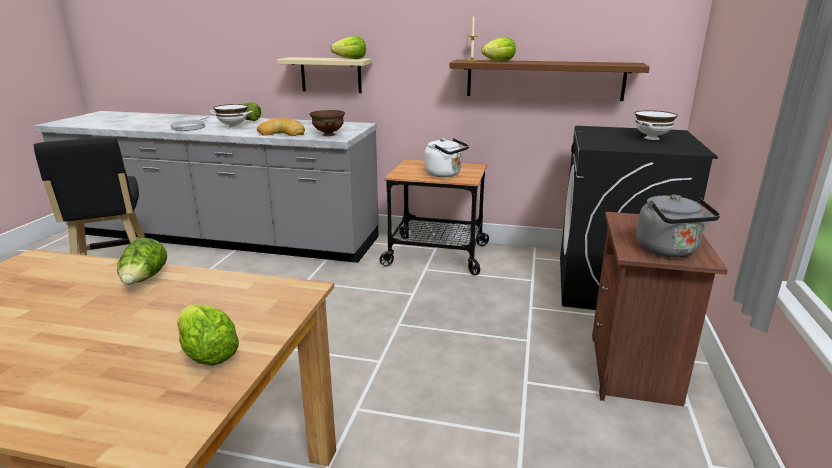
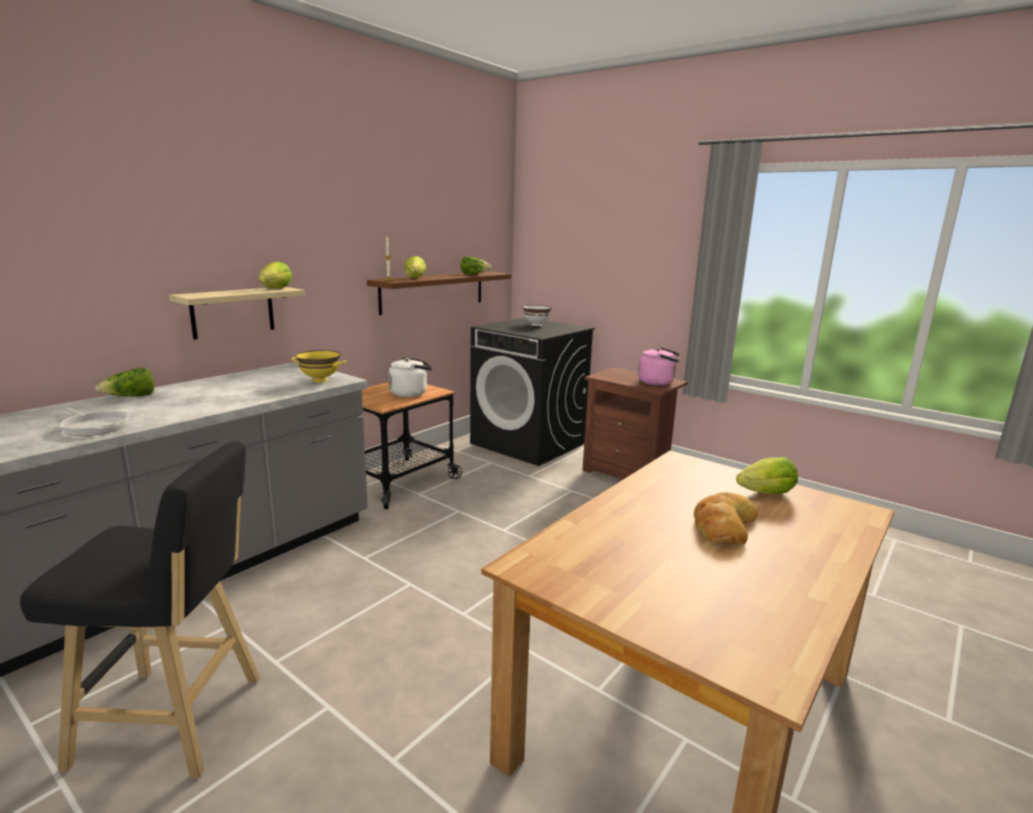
camera: 65 degrees left, 5 degrees down
(144, 279) = (626, 508): lettuce -> lettuce (474, 274)
(233, 127) = (165, 407): white bowl -> none
(282, 133) = (267, 393): bread -> bread (722, 525)
(329, 134) = (320, 380): brown bowl -> yellow bowl
(669, 251) = (658, 382): grey kettle -> pink kettle

